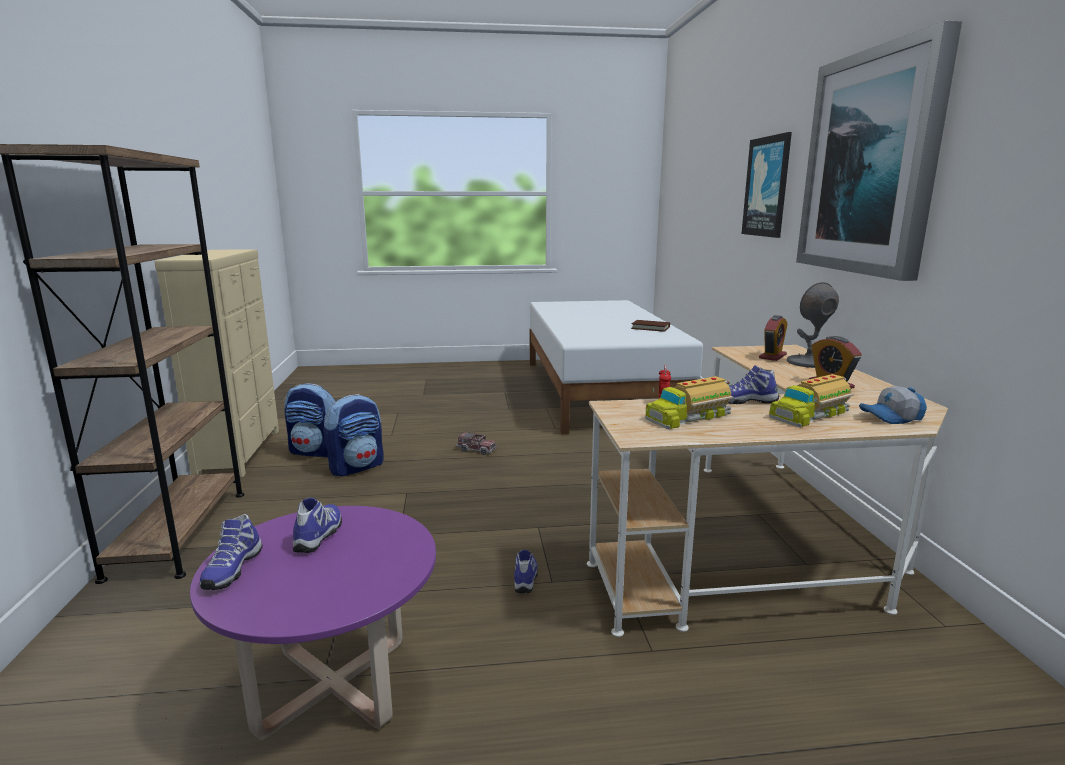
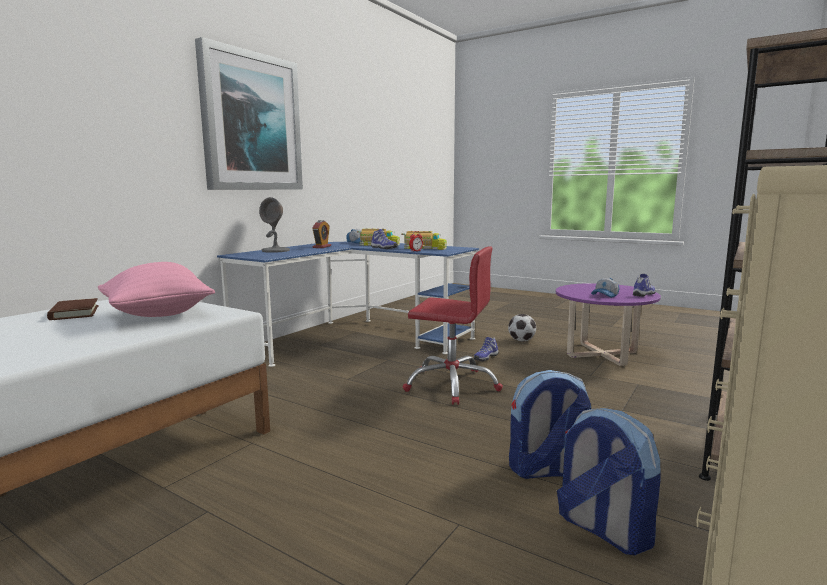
camera: 140 degrees left, 5 degrees down
(320, 535) = (605, 295): shoe -> cap
(476, 450) = (387, 444): toy truck -> none
(503, 511) = (452, 384): none -> red office chair
(524, 672) = (521, 341): none -> football
(605, 334) = (158, 315): none -> pink pillow
(763, 545) = (354, 338): beige desk -> blue desk
(767, 187) = (116, 119): picture -> none
(772, 356) = (272, 253): alarm clock -> none

